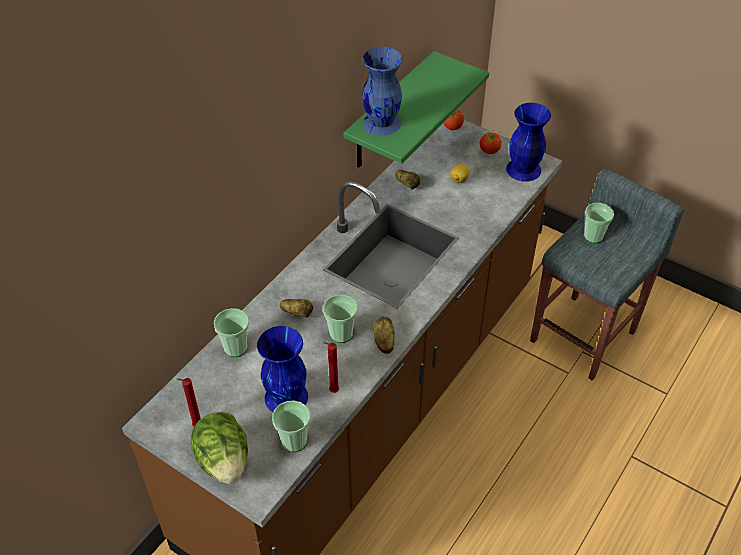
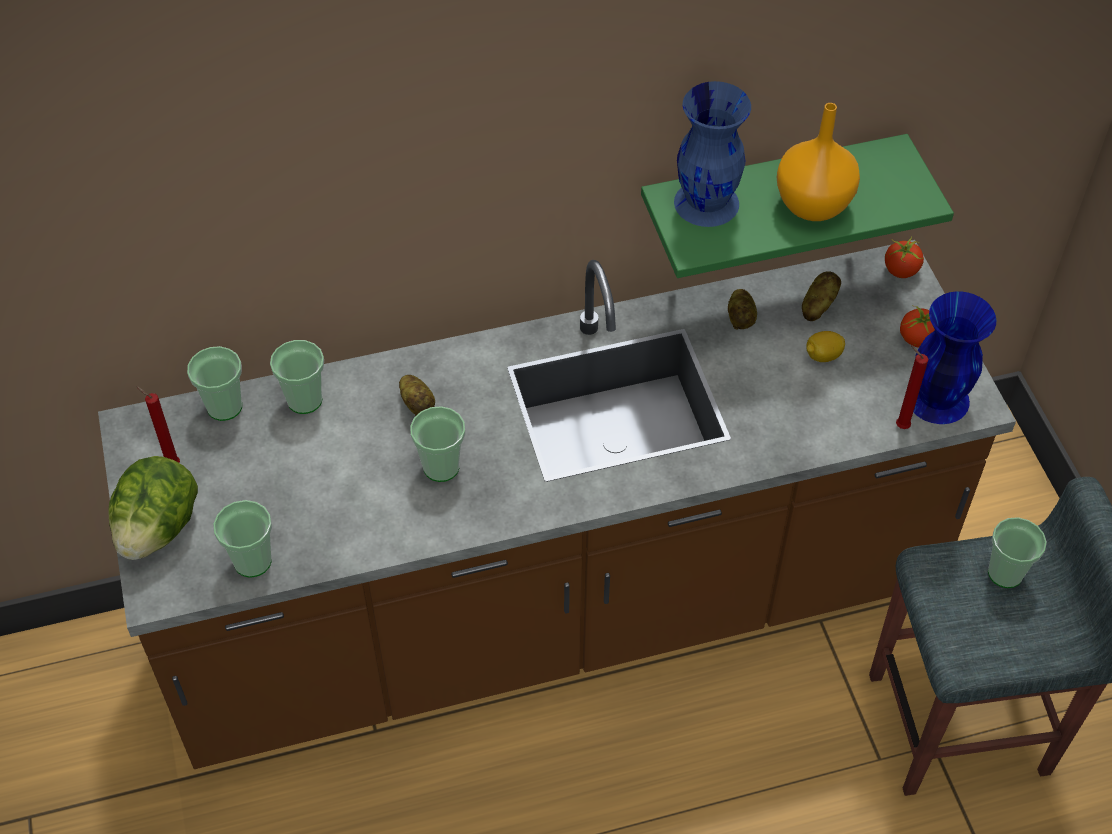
camera: 40 degrees right, 5 degrees up
(194, 378) = (224, 407): none -> cup
(286, 396) = (299, 500): blue vase -> none
(332, 391) = (356, 532): red candle -> red candle (900, 425)
(383, 341) = (482, 513): potato -> potato (817, 306)
(428, 99) = (812, 204): none -> orange vase

